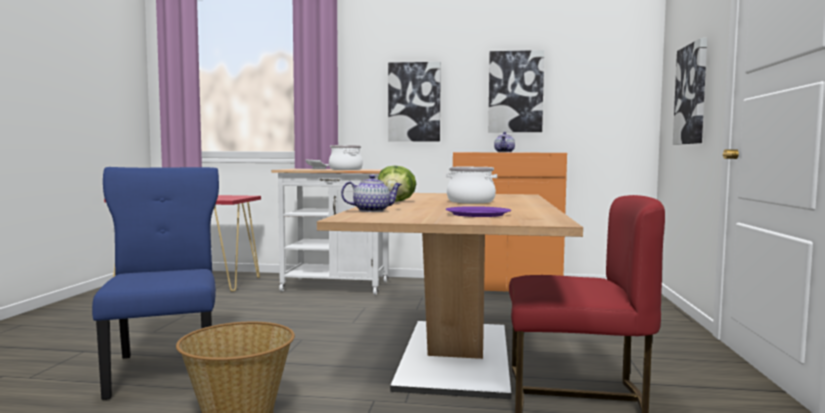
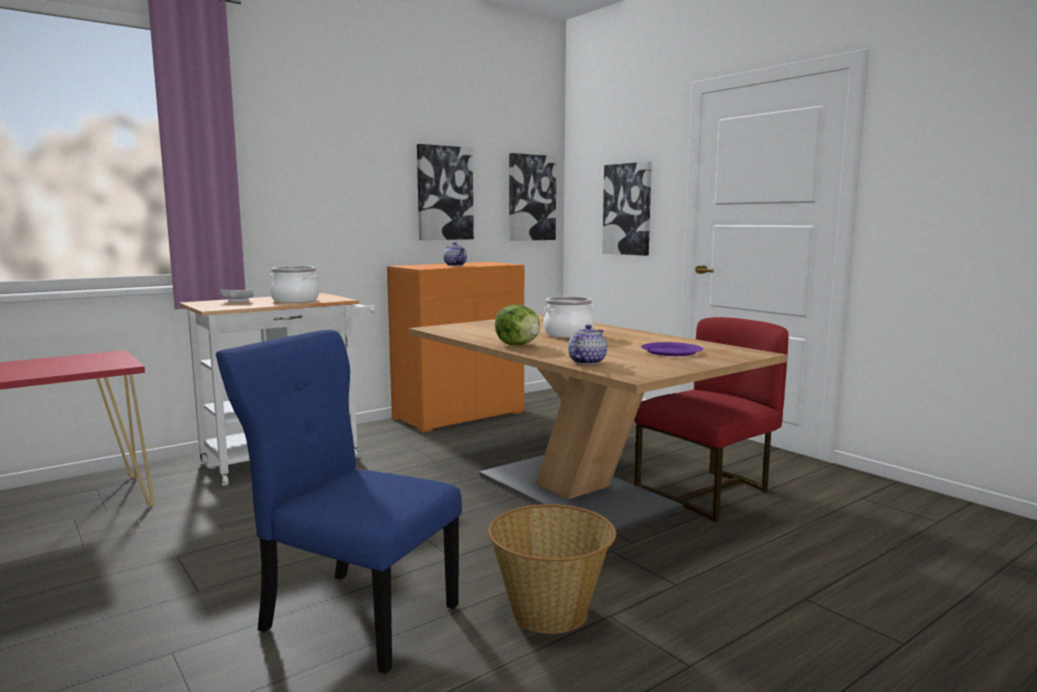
camera: 45 degrees left, 5 degrees up
(414, 102) = (333, 202): picture -> picture (531, 198)

